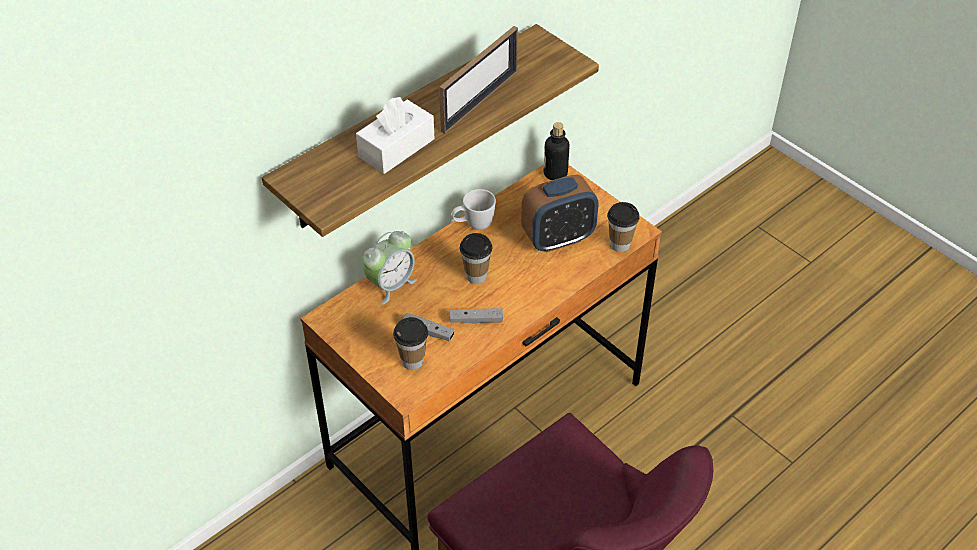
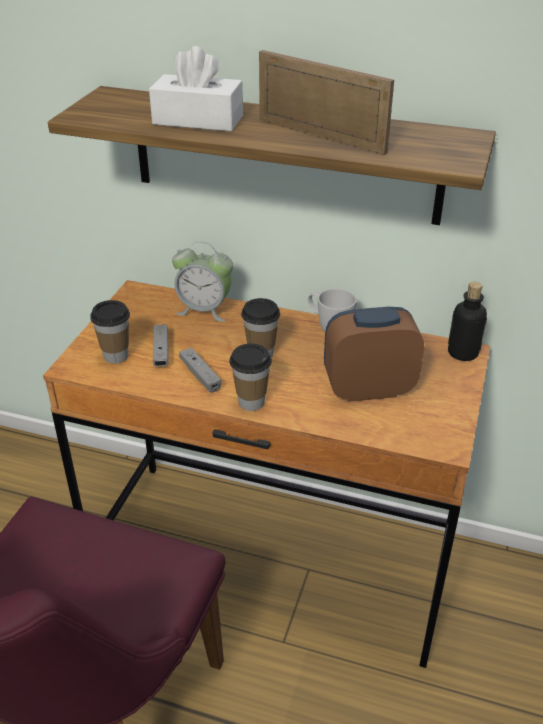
camera: 60 degrees right, 10 degrees down
(479, 101) = (320, 136): picture frame -> picture frame turned 150 degrees counterclockwise
(558, 238) = (368, 389): alarm clock -> alarm clock turned 135 degrees clockwise
(620, 245) = (408, 439): cup -> cup (251, 402)

